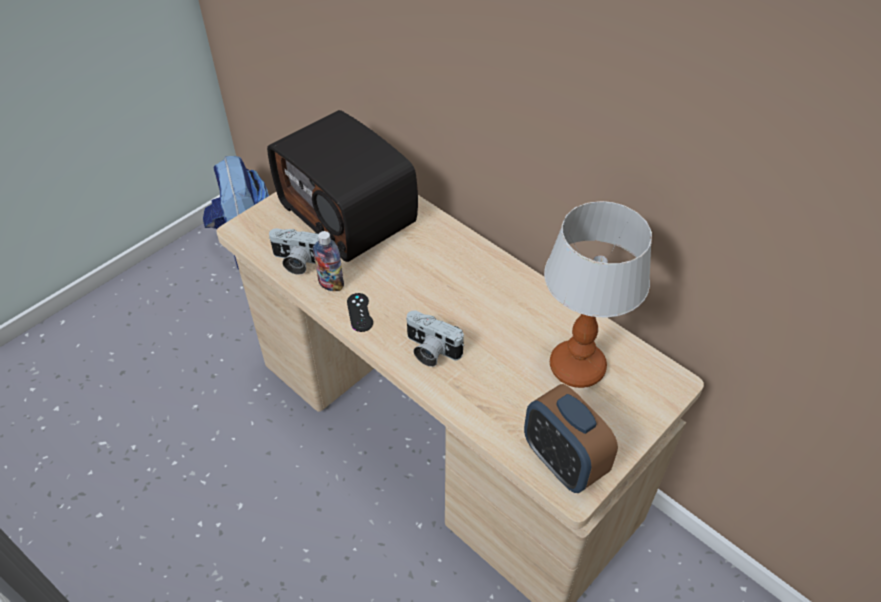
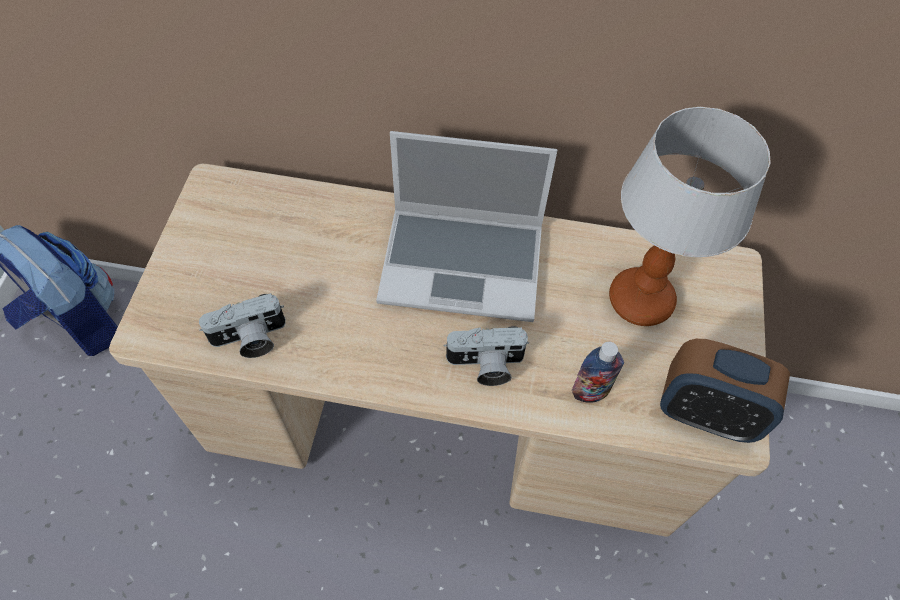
camera: 35 degrees left, 10 degrees up
(331, 284) = (313, 346): bottle -> bottle (590, 392)
(349, 213) = (265, 244): radio -> none
(360, 312) = (373, 363): black game controller -> none
(468, 283) = (464, 263): none -> laptop

